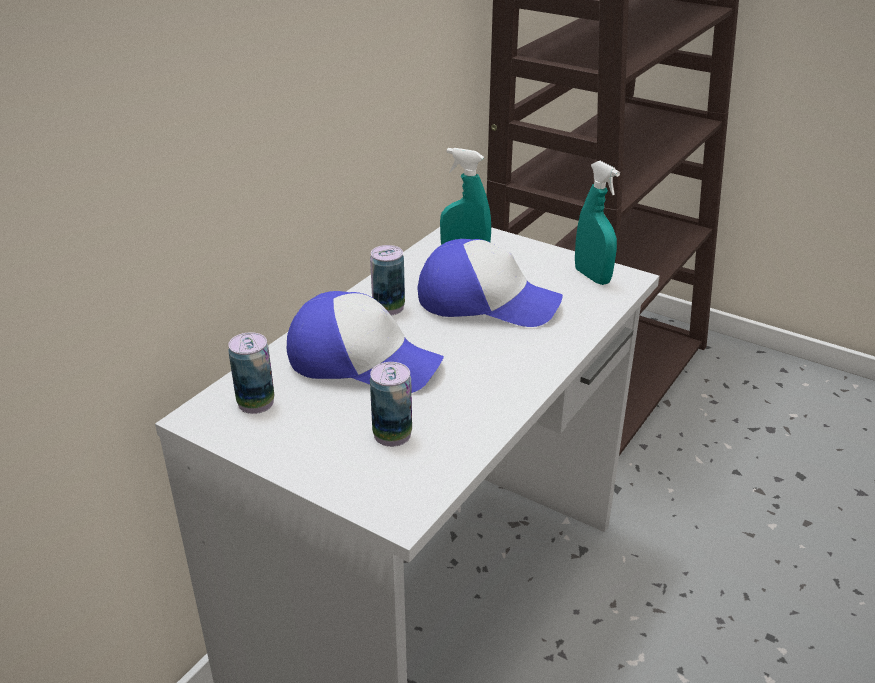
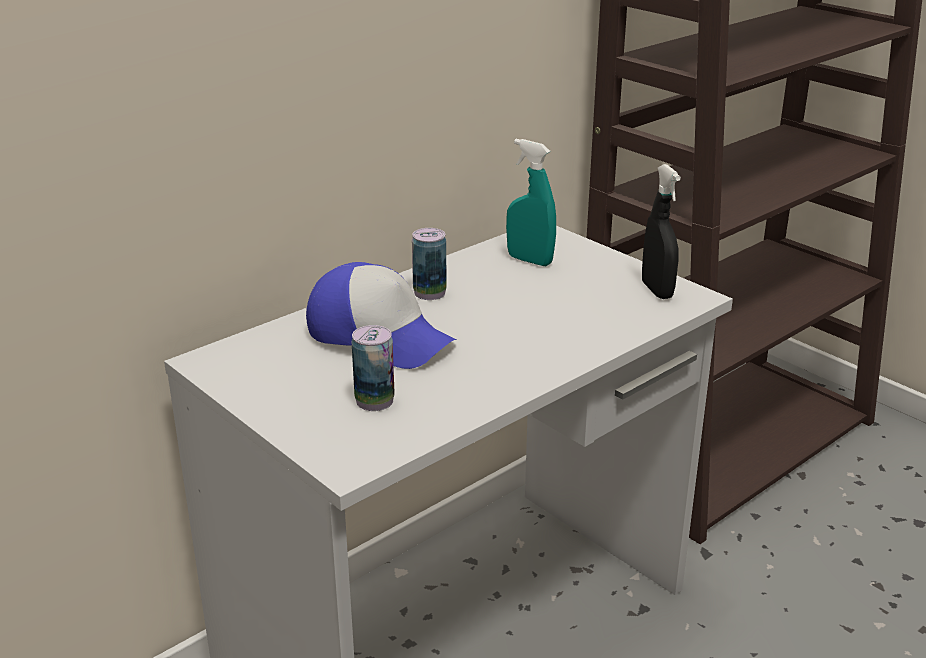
camera: 15 degrees right, 5 degrees down
(256, 403) = (261, 356): can -> none
(486, 302) = (531, 300): cap -> none
(592, 276) = (657, 290): turquoise spray bottle -> black spray bottle

